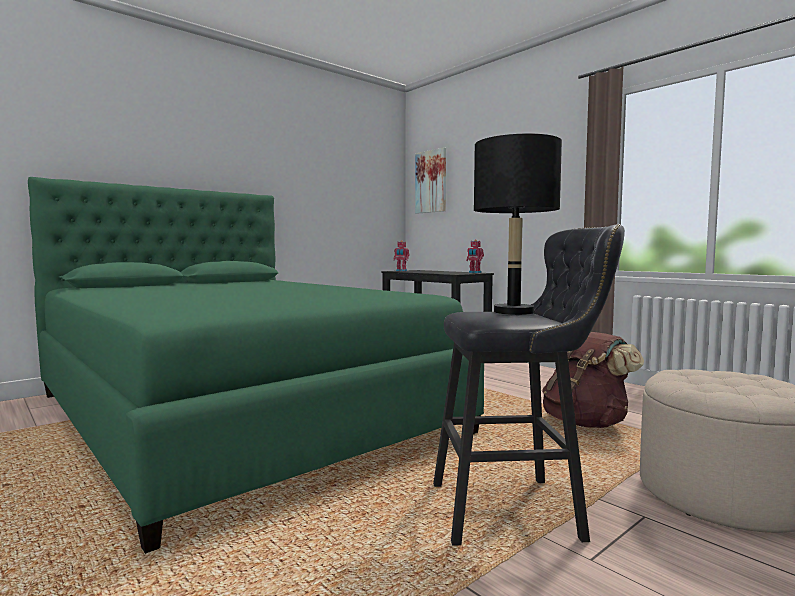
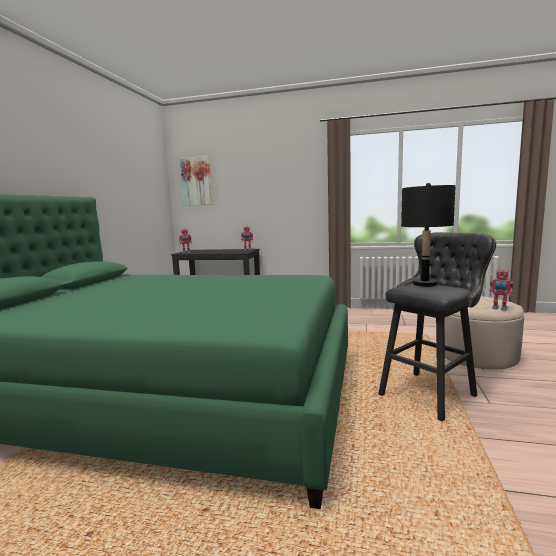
camera: 35 degrees left, 5 degrees up
(586, 423) = (379, 336): brown backpack -> none
(738, 396) = (499, 308): none -> toy robot

